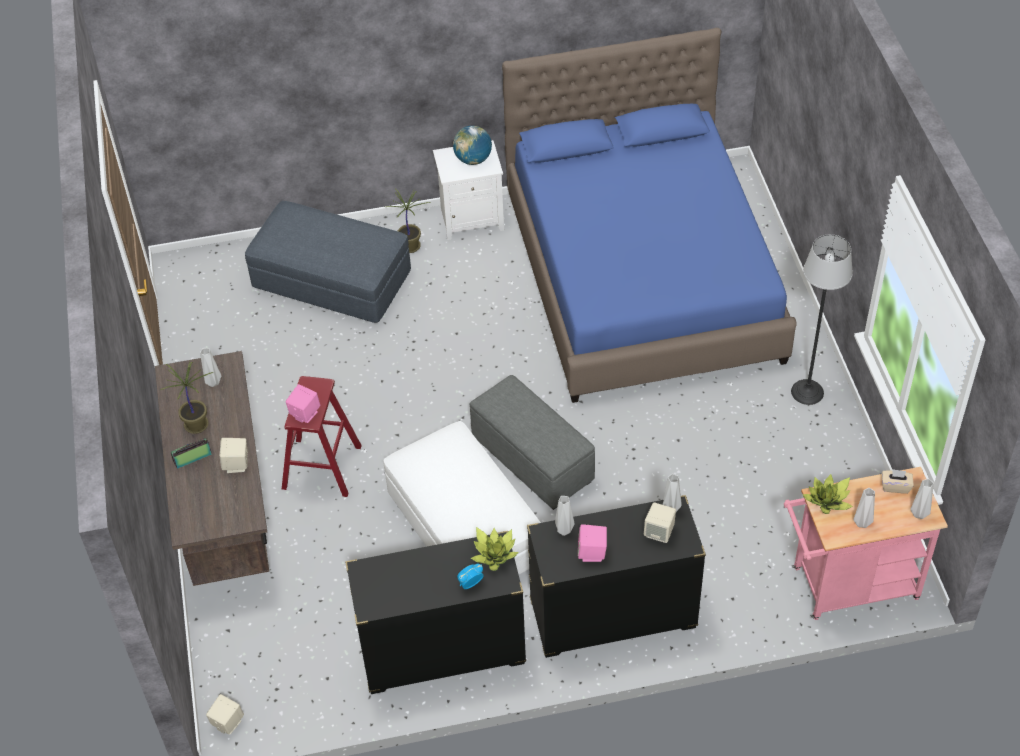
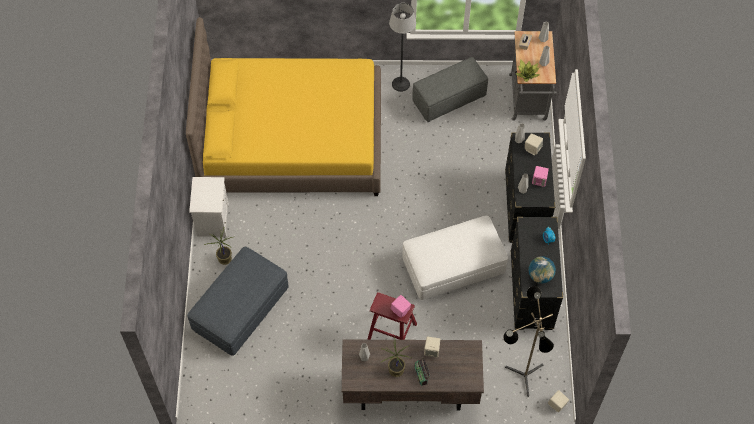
camera: 80 degrees left, 10 degrees up
(273, 659) = (520, 377): none -> floor lamp
(473, 159) = (206, 191): globe -> globe (540, 276)
(494, 554) = (531, 225): potted plant -> none
(533, 460) = (414, 223): grey ottoman -> grey ottoman (449, 99)
(642, 276) = (292, 140): blue bed -> yellow bed
(847, 586) = (528, 101): pink cart -> grey cart

